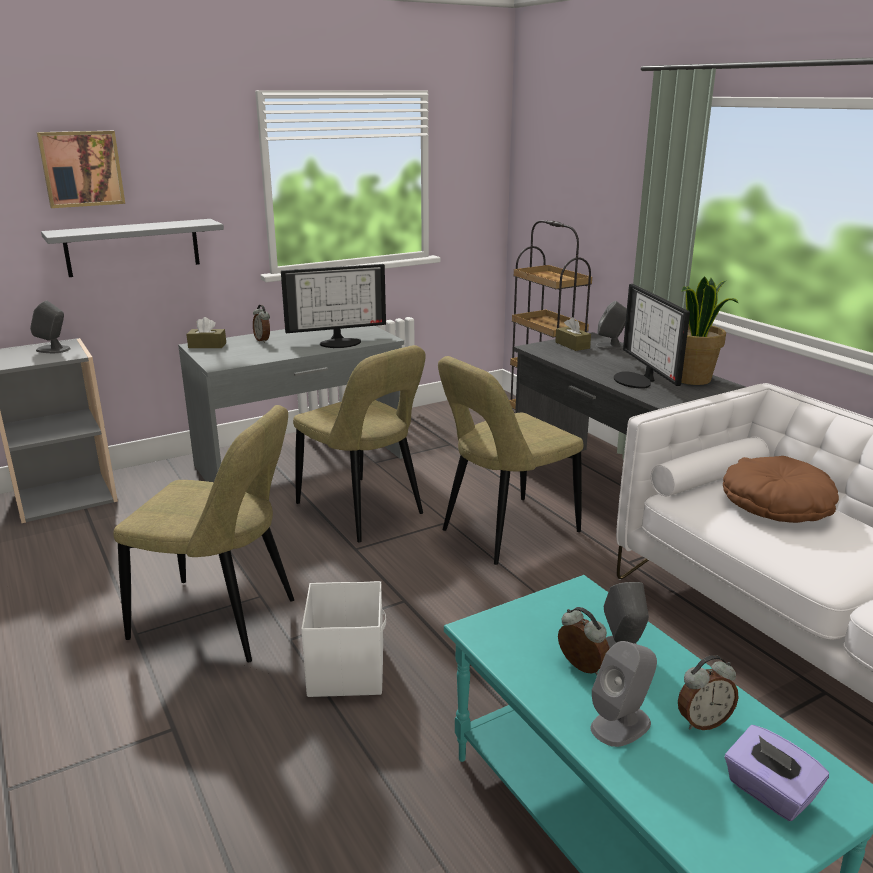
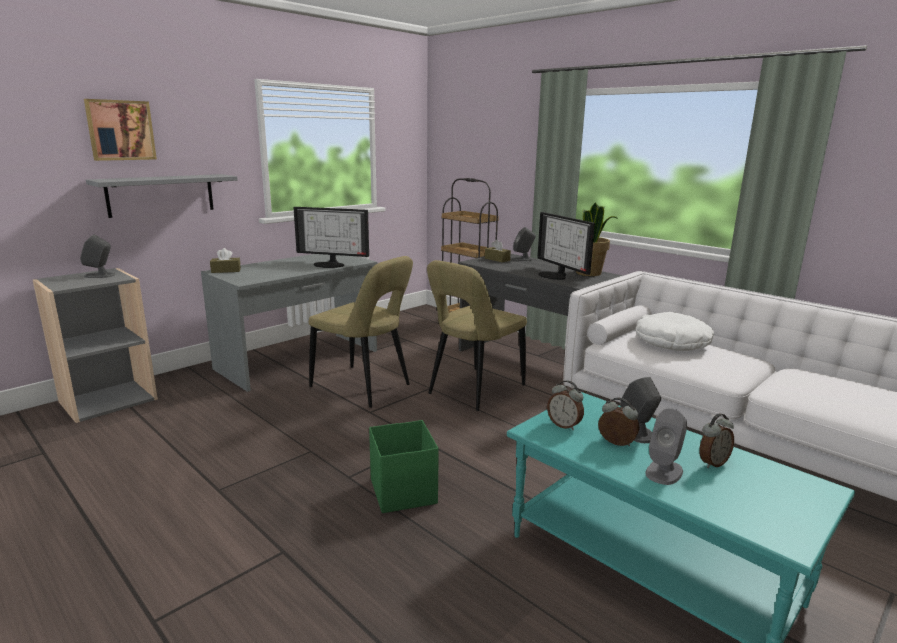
camera: 15 degrees left, 5 degrees down
(221, 621) = (287, 472): beige chair -> none
(263, 340) = (269, 266): alarm clock -> alarm clock (564, 425)
(340, 342) = (330, 264): monitor -> monitor turned 45 degrees clockwise
(347, 669) = (403, 491): white storage box -> green storage box
(769, 792) = (778, 495): purple tissue box -> none
(775, 504) = (670, 342): brown pillow -> white pillow

